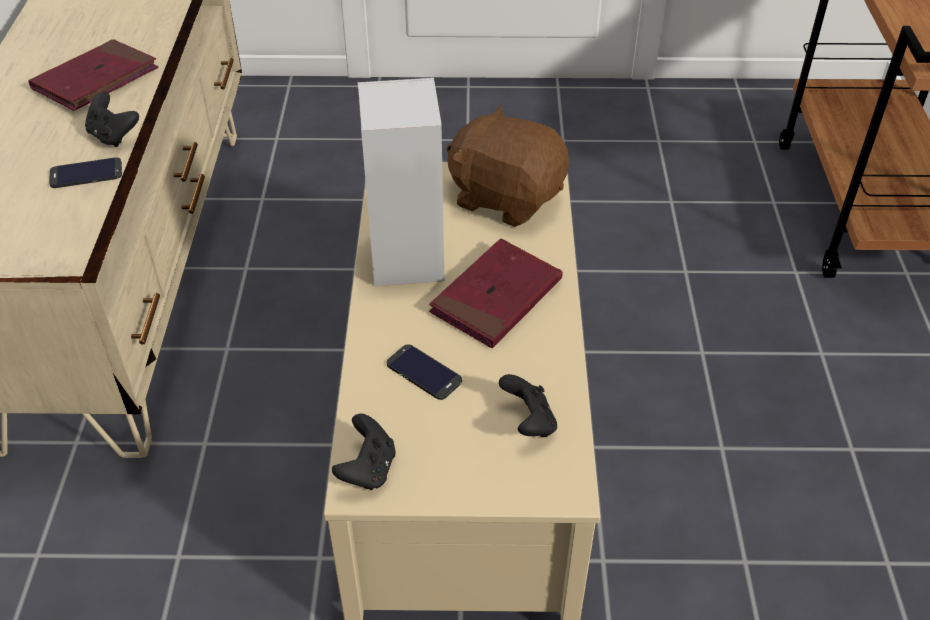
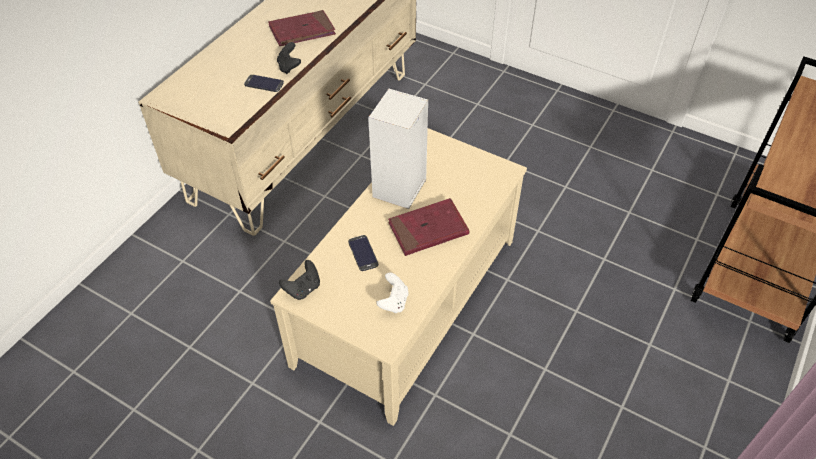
camera: 30 degrees right, 5 degrees up
(506, 197) = (476, 175): brown plush toy -> none
(529, 422) = (393, 302): black game controller -> white game controller

